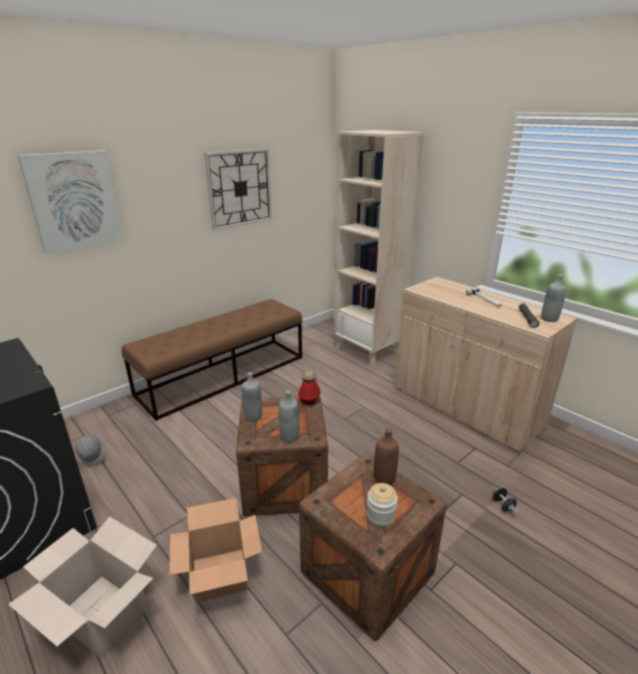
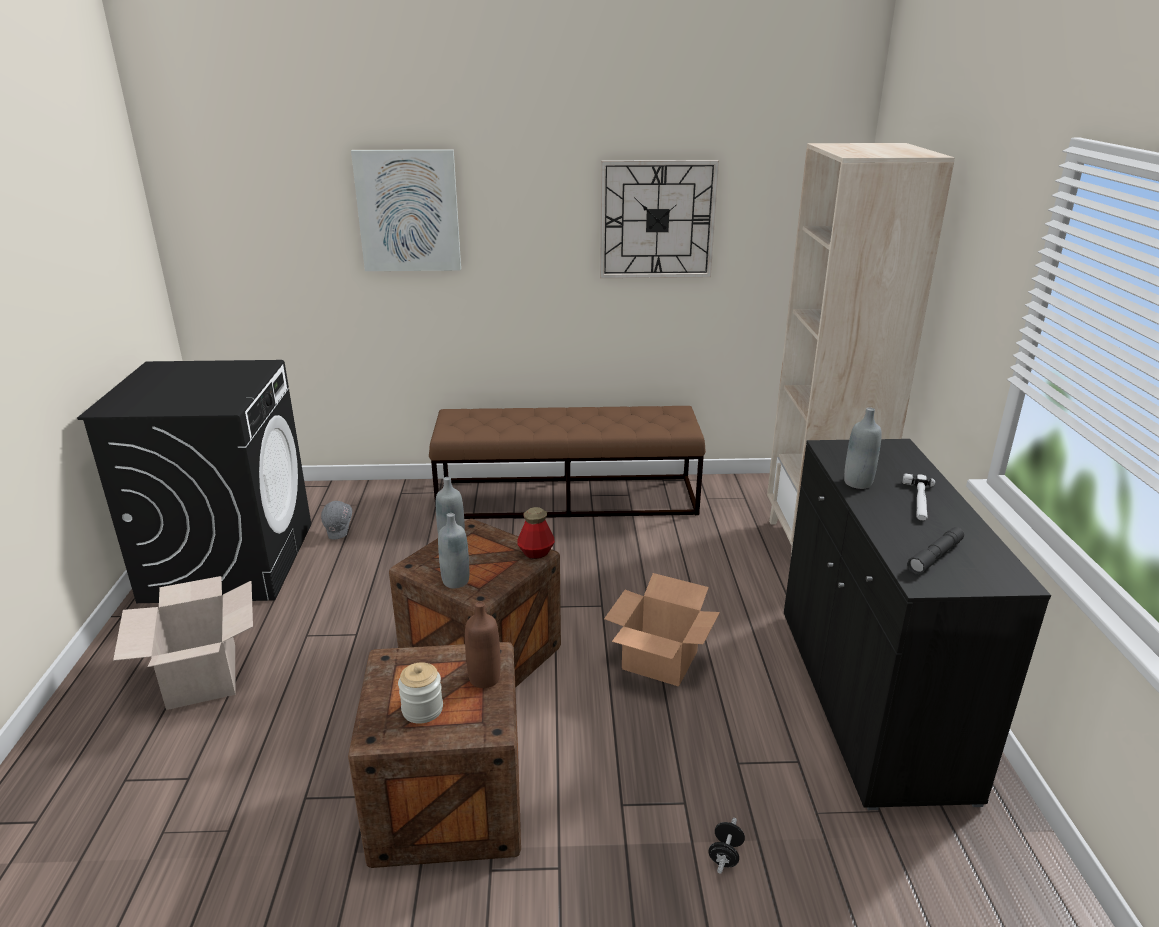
camera: 40 degrees right, 0 degrees up
(221, 574) = (318, 706): cardboard box -> cardboard box (661, 660)
(465, 407) = (869, 699): beige cabinet -> black cabinet
(549, 319) = (980, 573): grey bottle -> grey bottle (858, 483)

